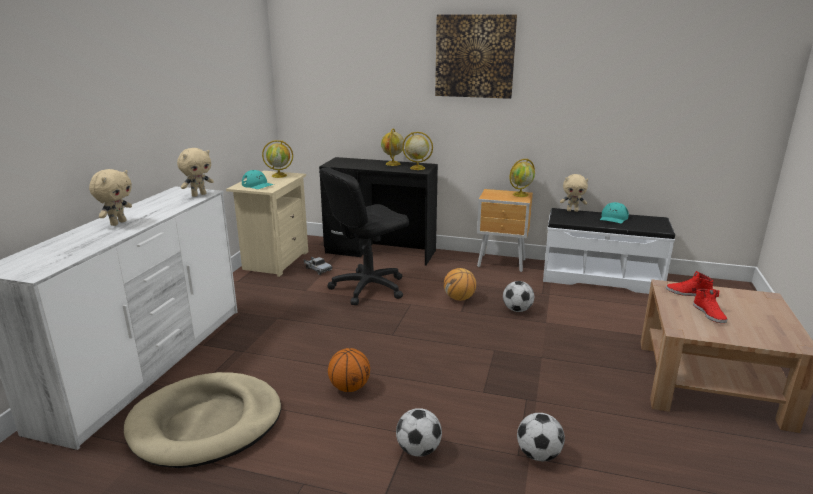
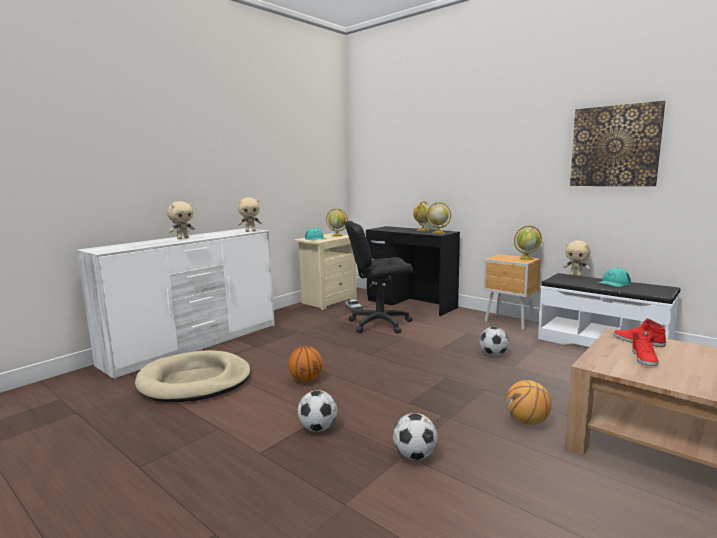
camera: 25 degrees right, 10 degrees down
(459, 298) = (448, 340): basketball -> basketball (527, 421)
(474, 56) = (490, 140): picture -> picture (614, 146)

